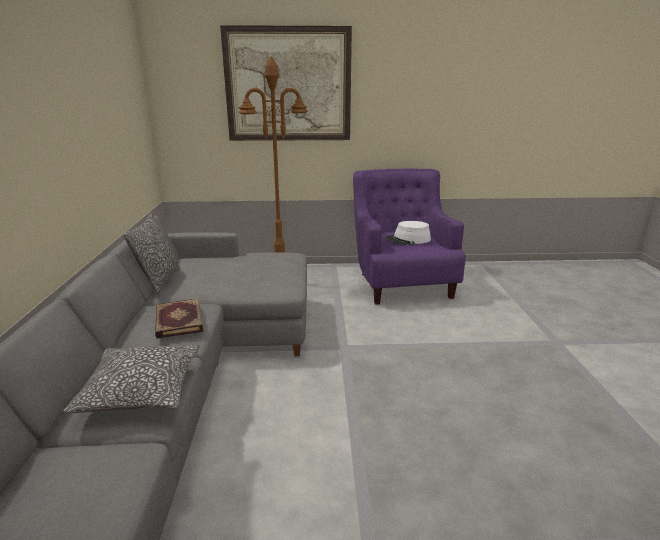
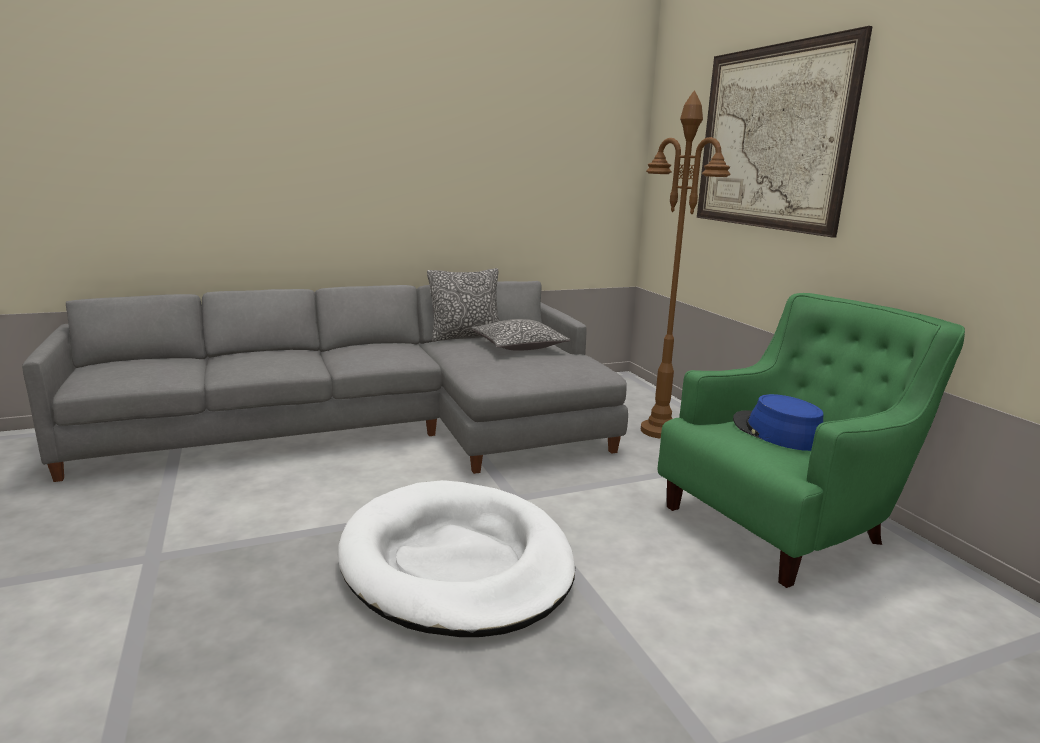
camera: 70 degrees right, 5 degrees down
(141, 390) = (260, 364): pillow -> pillow (519, 346)
(178, 320) = (378, 353): book -> none
(401, 282) = (786, 522): purple armchair -> green armchair
(408, 239) = (776, 432): white hat -> blue hat
(416, 381) = (456, 563): none -> white dog bed

